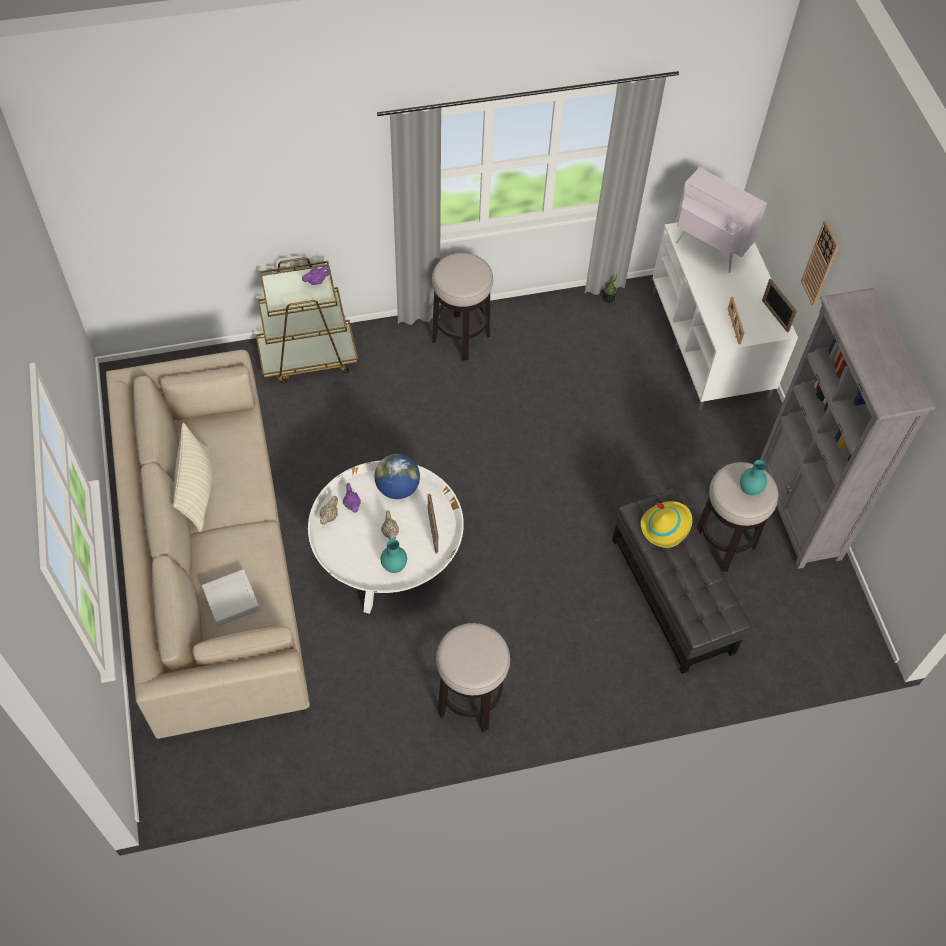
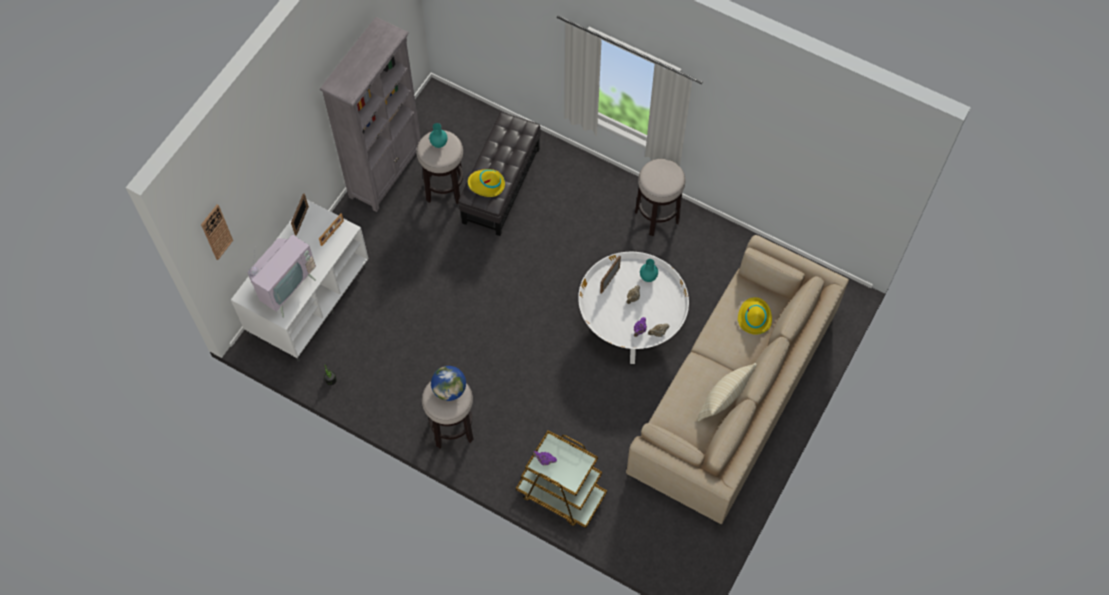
camera: 135 degrees left, 5 degrees up
(231, 600) = (754, 317): grey tray -> yellow hat
(397, 488) = (605, 319): globe -> globe (449, 390)
(706, 252) = (287, 290): television -> television turned 135 degrees counterclockwise
(820, 263) = (282, 173): wall clock -> wall clock (216, 232)

